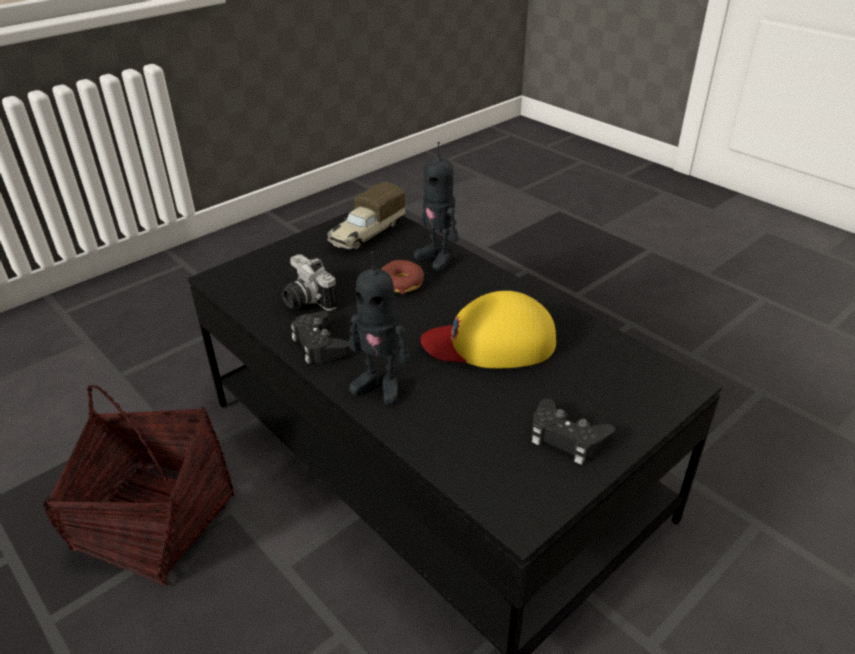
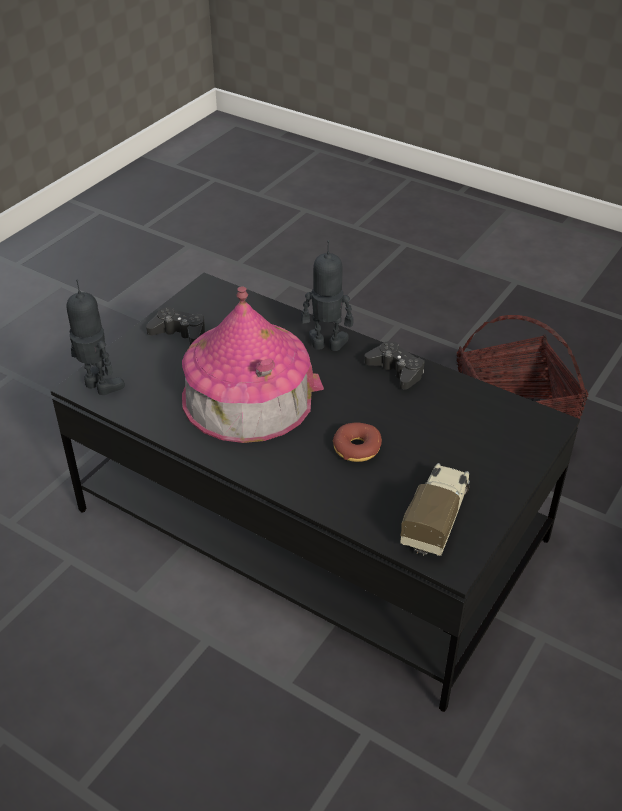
camera: 165 degrees right, 5 degrees up
(305, 300) = (440, 411): camera -> none
(437, 259) = (332, 490): toy robot -> toy robot (99, 386)
(491, 342) = (248, 396): yellow cap -> toy house

